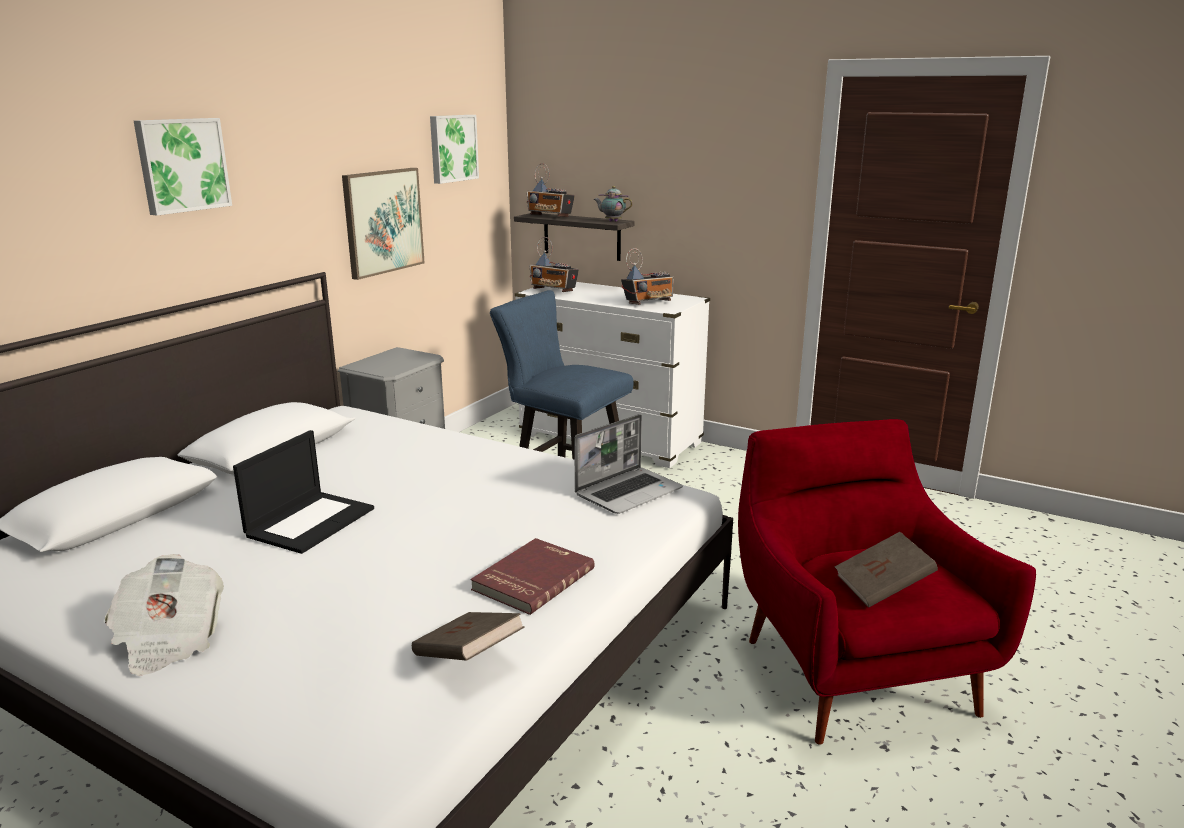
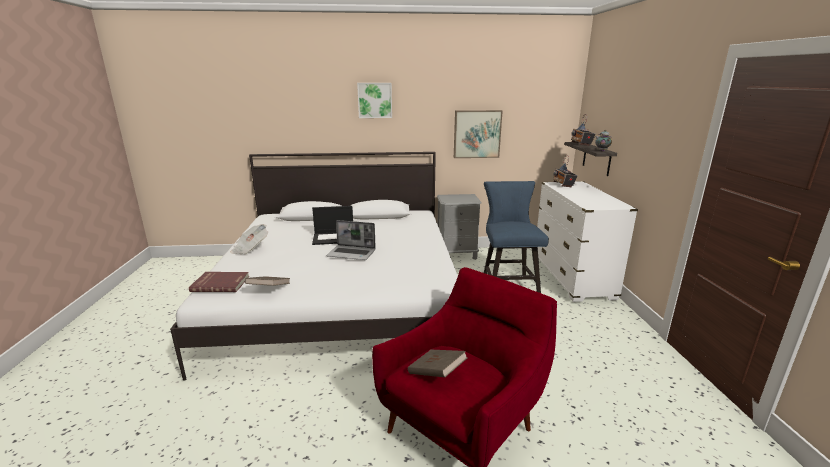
camera: 55 degrees right, 0 degrees up
(452, 148) = (533, 102): picture -> none
(531, 579) = (333, 283): red book -> red book (221, 283)
(629, 492) = (431, 277): laptop -> laptop (352, 253)
(648, 302) = (591, 201): radio -> none

